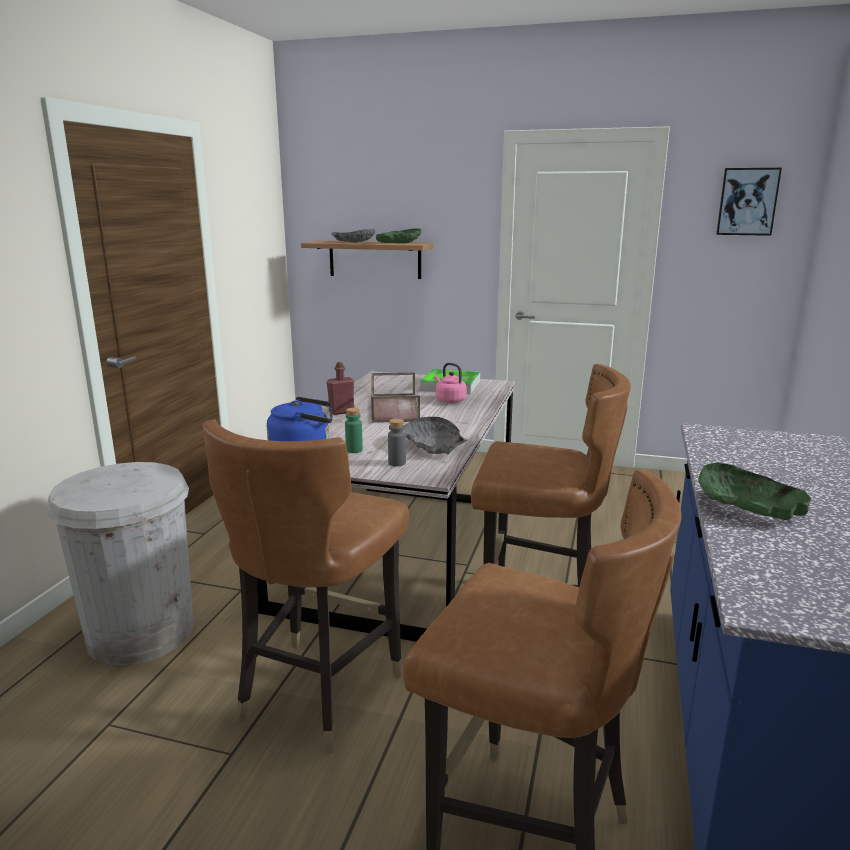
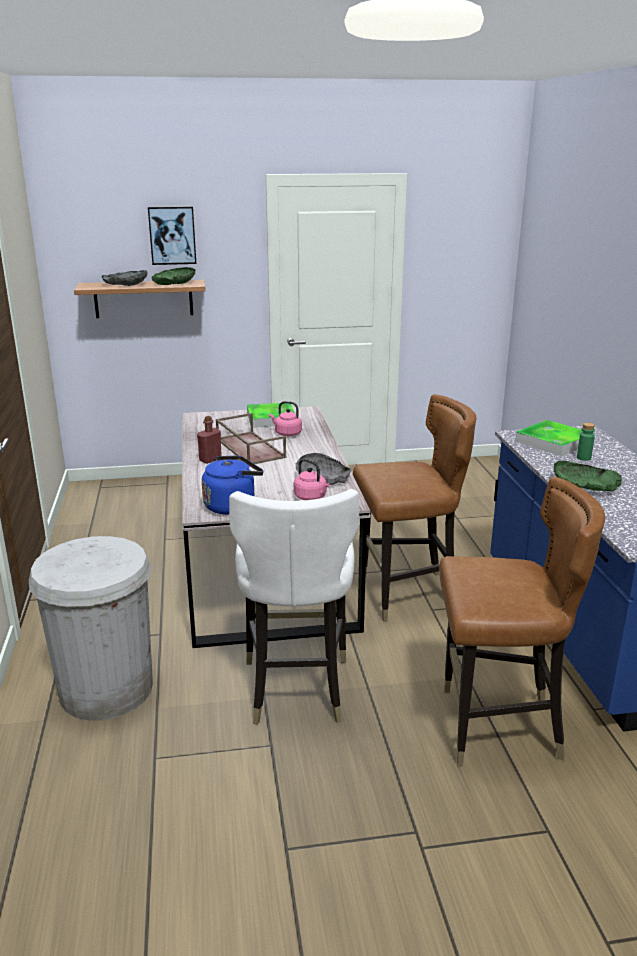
camera: 25 degrees left, 5 degrees up
(318, 692) = (296, 688): brown chair -> white chair
(354, 450) = (265, 493): green bottle -> green bottle (583, 458)
(397, 463) = (311, 497): grey bottle -> pink kettle
(747, 201) = (469, 235): picture -> picture (172, 235)
(754, 446) = (553, 442): none -> tray

